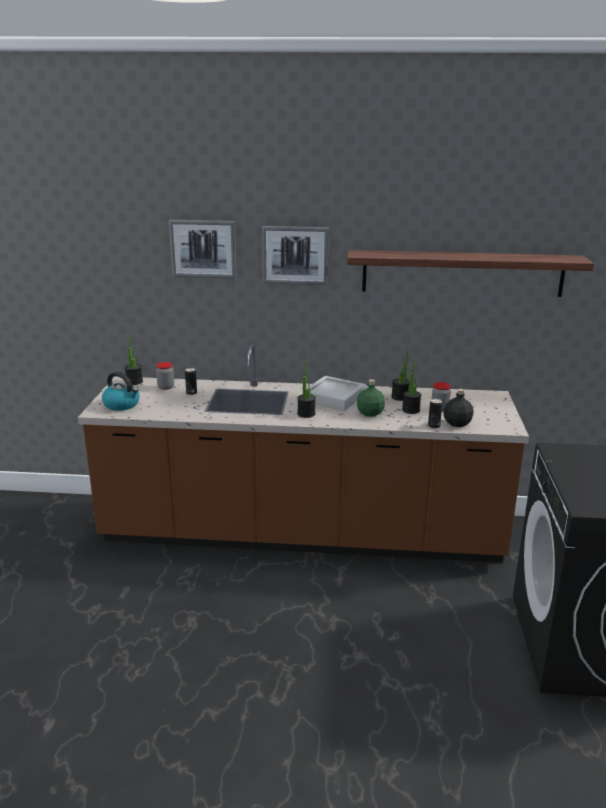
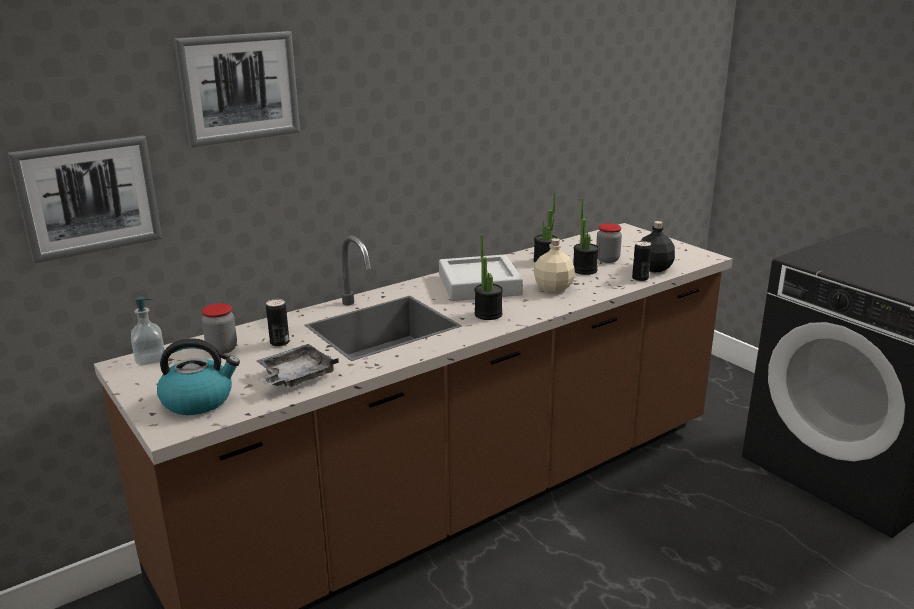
camera: 40 degrees left, 0 degrees up
(134, 382) = (150, 359): potted plant -> soap dispenser
(171, 409) = (295, 377): none -> grey tray
(295, 255) = (381, 80): picture -> picture (88, 197)
(369, 413) = (553, 288): green bottle -> beige bottle
(462, 273) = (576, 78): shelf -> none

